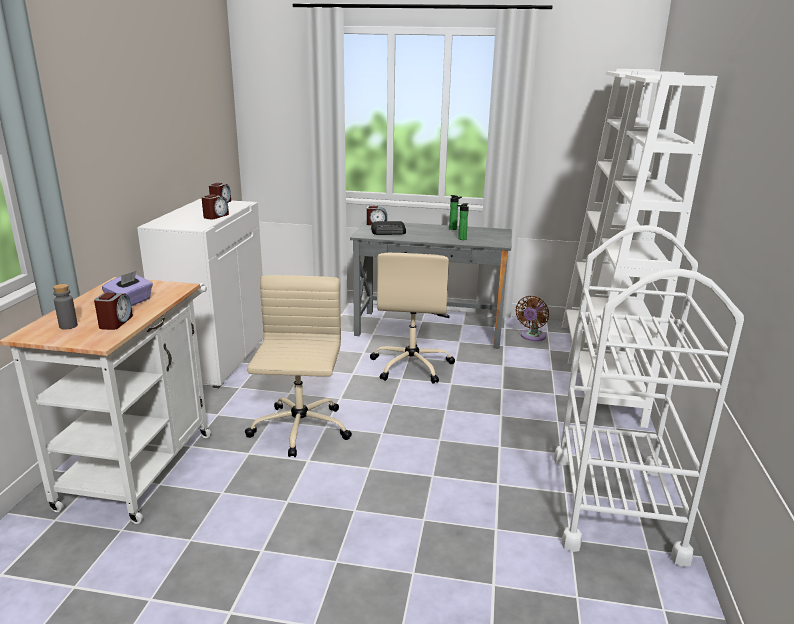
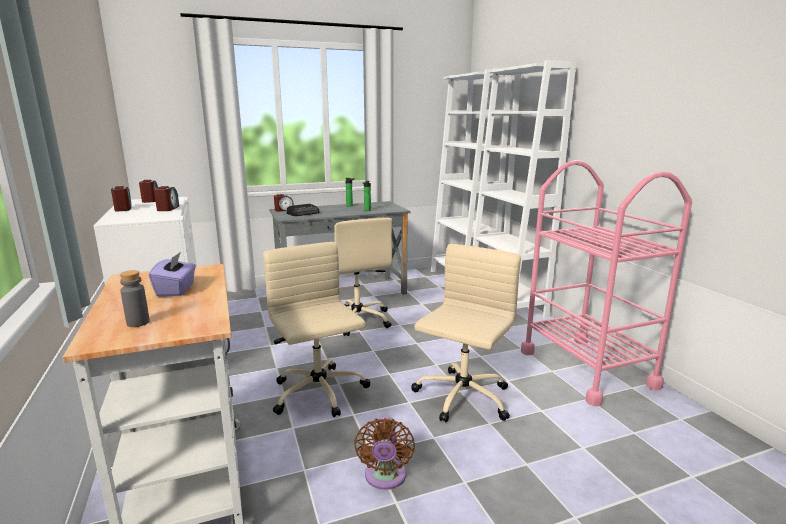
camera: 30 degrees left, 5 degrees down
(115, 322) = (192, 308): alarm clock -> alarm clock (123, 209)
(425, 483) = (461, 398): none -> beige office chair
(532, 337) = (419, 281): brown fan -> brown fan (385, 477)
(615, 505) = (586, 368): white cart -> pink cart

